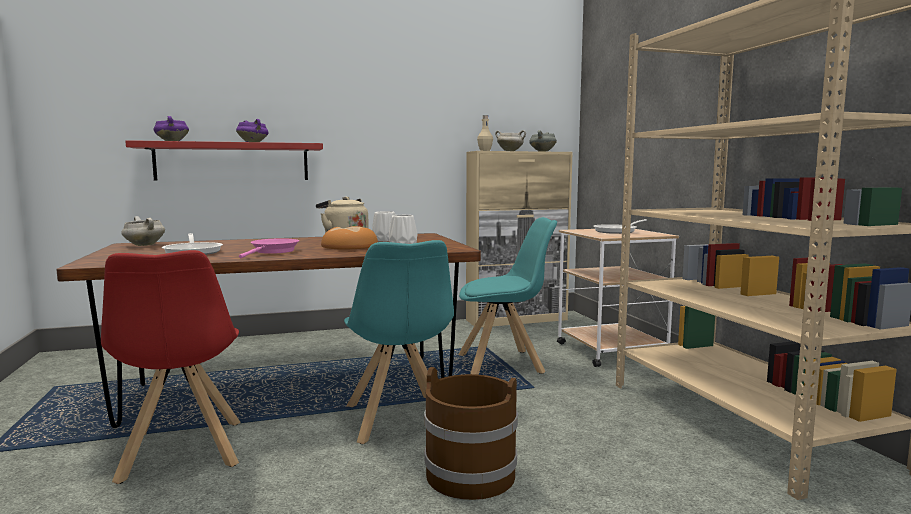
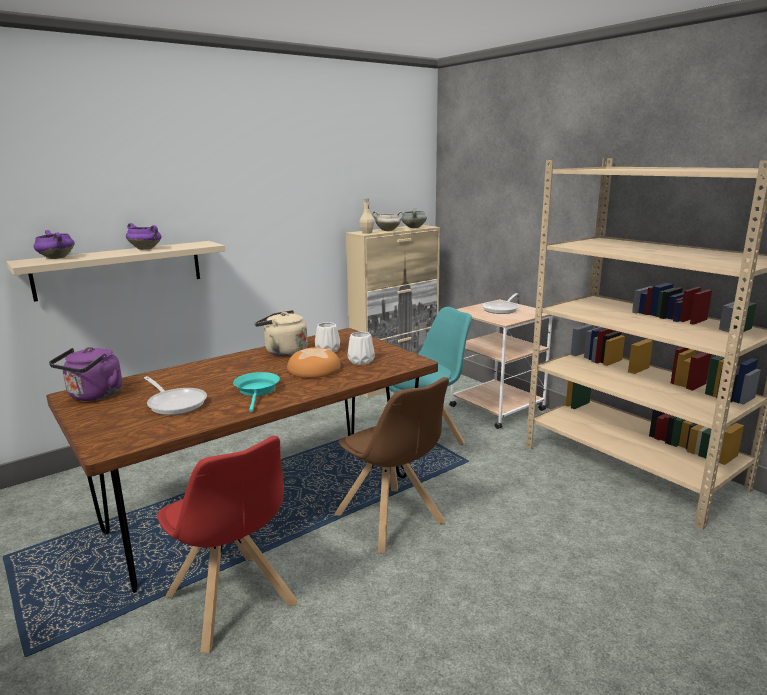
camera: 20 degrees left, 10 degrees up
(143, 245) = (93, 396): white cooking pot -> purple kettle
(232, 162) = (120, 269): red shelf -> beige shelf
(273, 251) = (257, 391): pink frying pan -> turquoise frying pan
(399, 421) = (392, 521): turquoise chair -> brown chair
(471, 474) = (490, 562): brown bucket -> none

